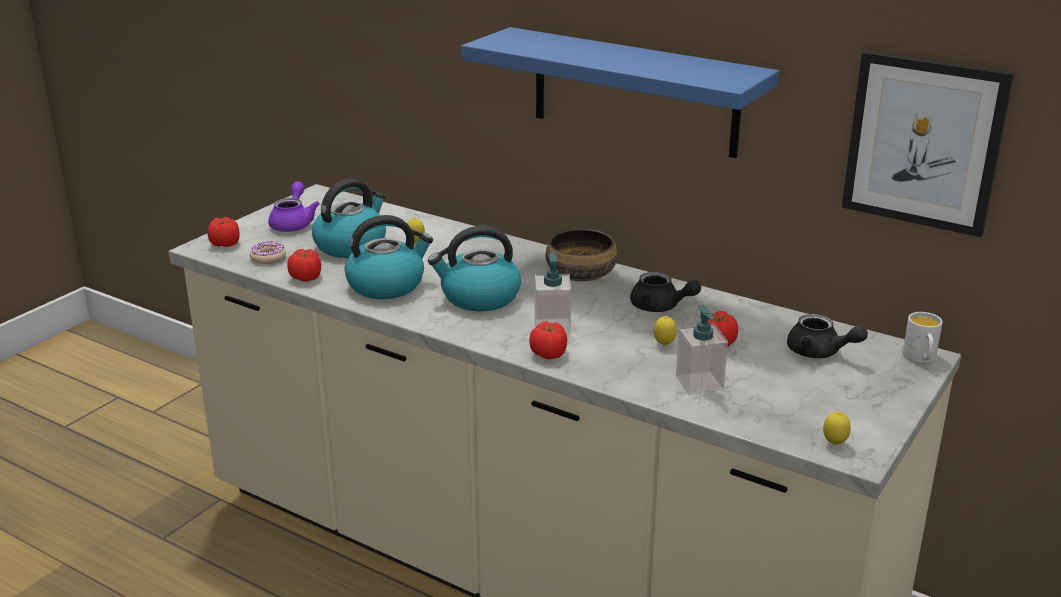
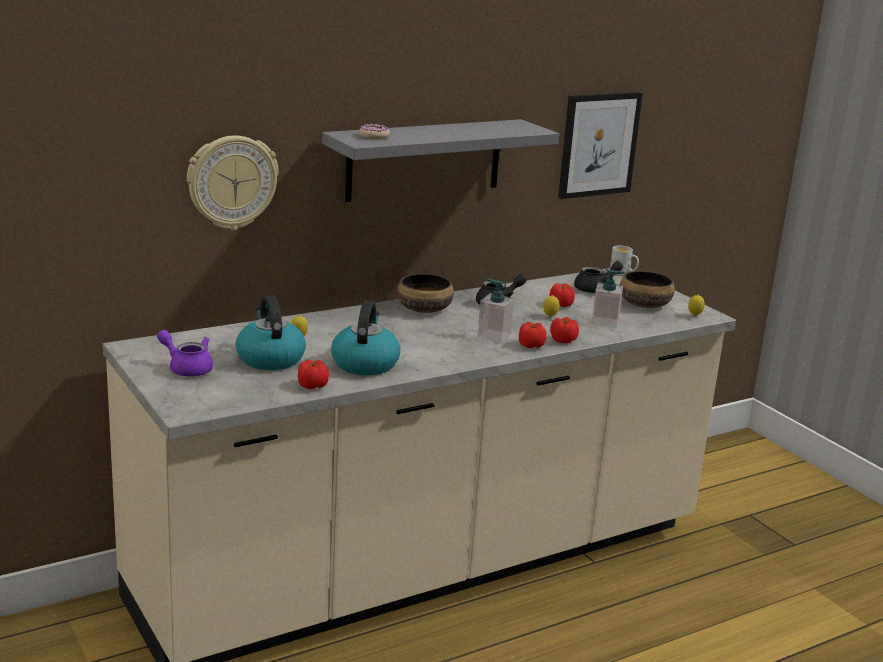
camera: 65 degrees left, 5 degrees down
(225, 243) = (191, 401): tomato -> tomato (562, 340)
(268, 258) = (250, 391): donut -> donut (374, 136)
(422, 61) = (232, 182): none -> wall clock
(479, 297) = (424, 343): kettle -> none
(634, 92) = (424, 160): blue shelf -> grey shelf
(817, 397) = (644, 304): none -> bowl

